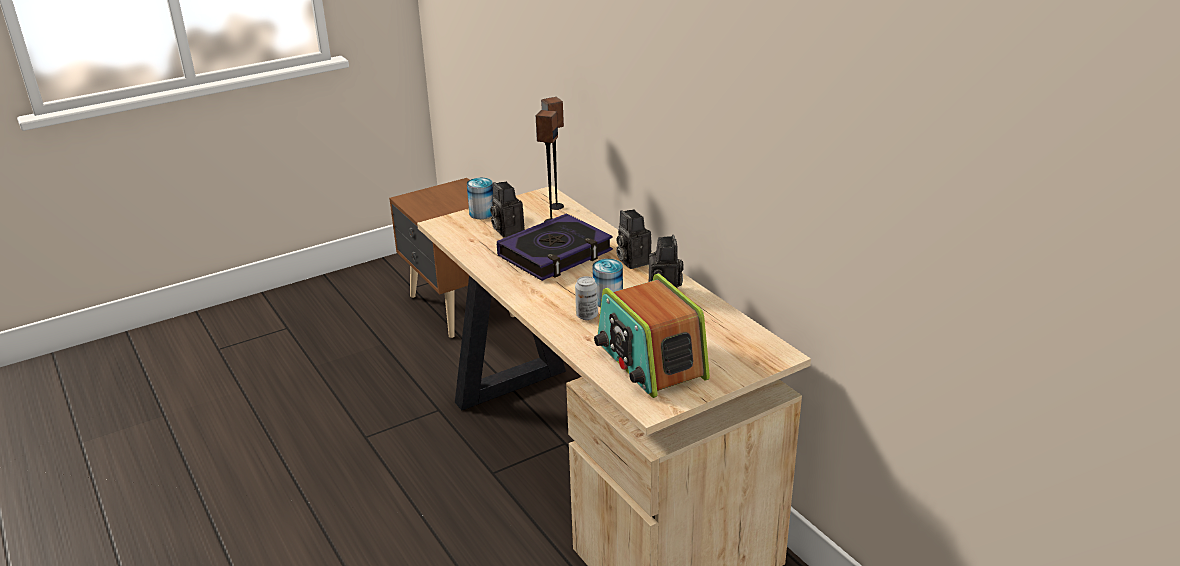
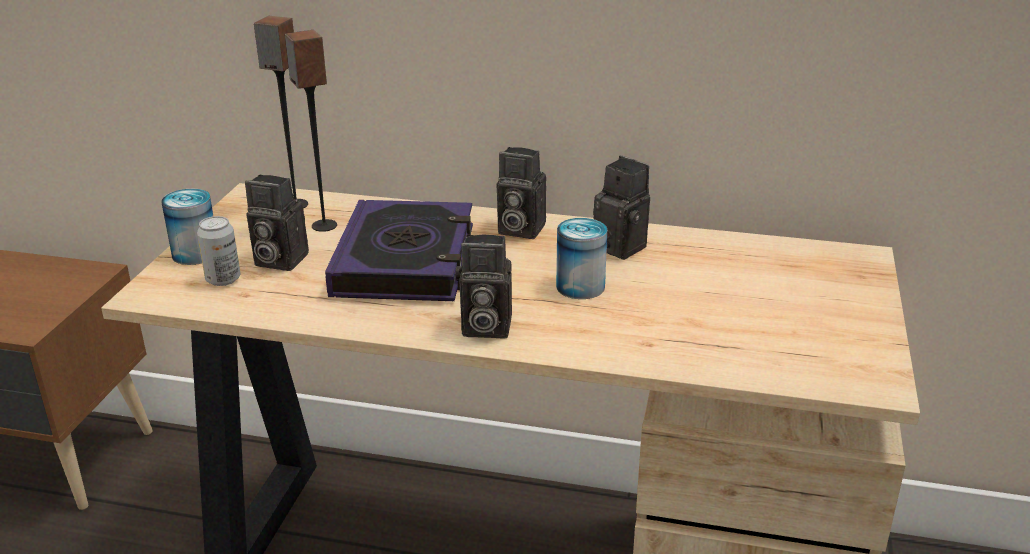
camera: 45 degrees left, 0 degrees up
(535, 298) = (483, 327): none -> camera
(587, 315) = (592, 317): can -> can (223, 279)
(650, 361) = (766, 332): radio -> none

